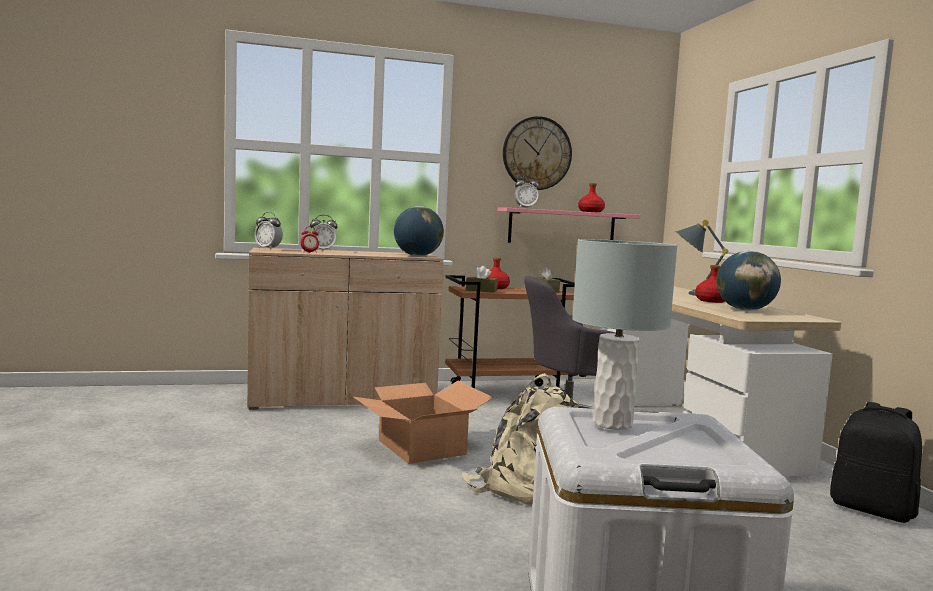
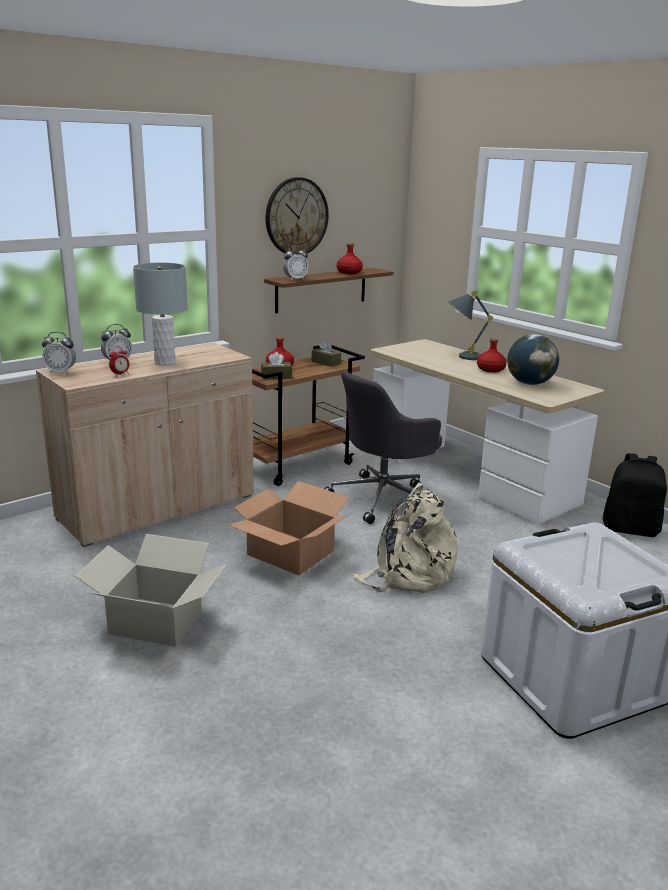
camera: 25 degrees left, 15 degrees up
(236, 465) = (156, 621): none -> cardboard box
(417, 256) = (221, 356): globe -> none
(562, 228) = (321, 290): pink shelf -> brown shelf
(613, 424) = (559, 552): grey table lamp -> grey table lamp (165, 362)

